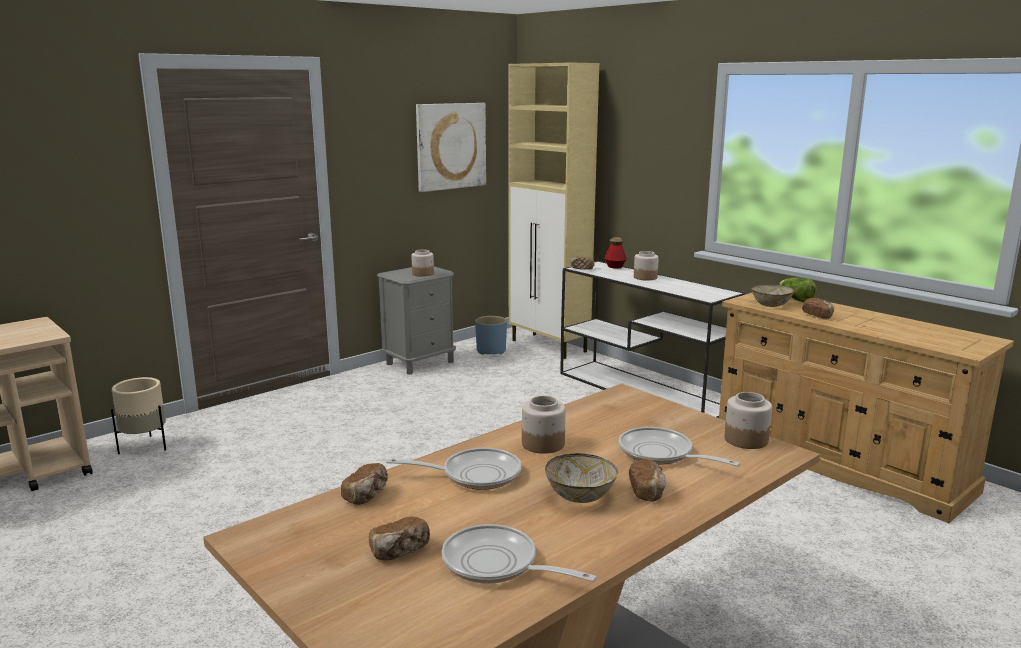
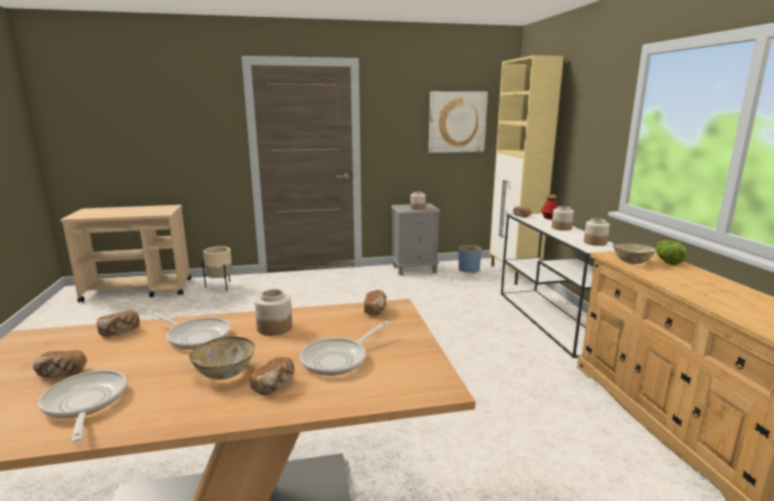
camera: 30 degrees right, 0 degrees up
(661, 454) = (339, 359): frying pan -> frying pan turned 120 degrees counterclockwise
(745, 440) = (427, 367): jar -> jar (595, 242)
(817, 316) = (666, 278): bread -> bread (376, 310)

